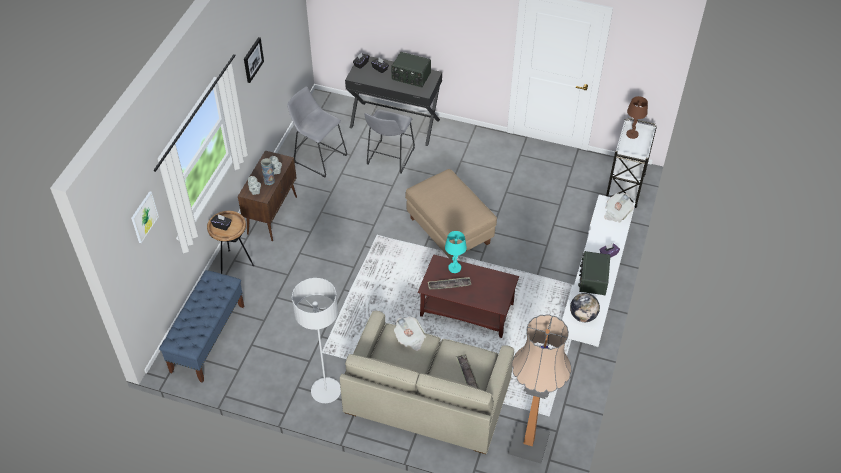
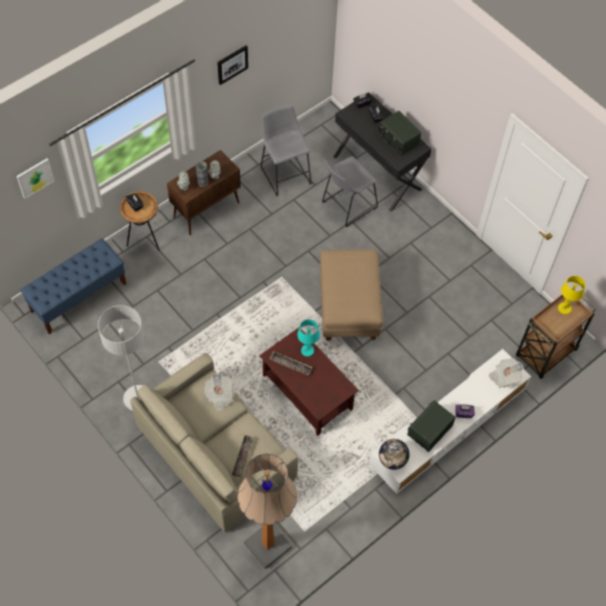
camera: 30 degrees right, 10 degrees up
(624, 189) = (545, 354): white cart -> brown cart
(632, 134) = (564, 308): brown table lamp -> yellow table lamp

